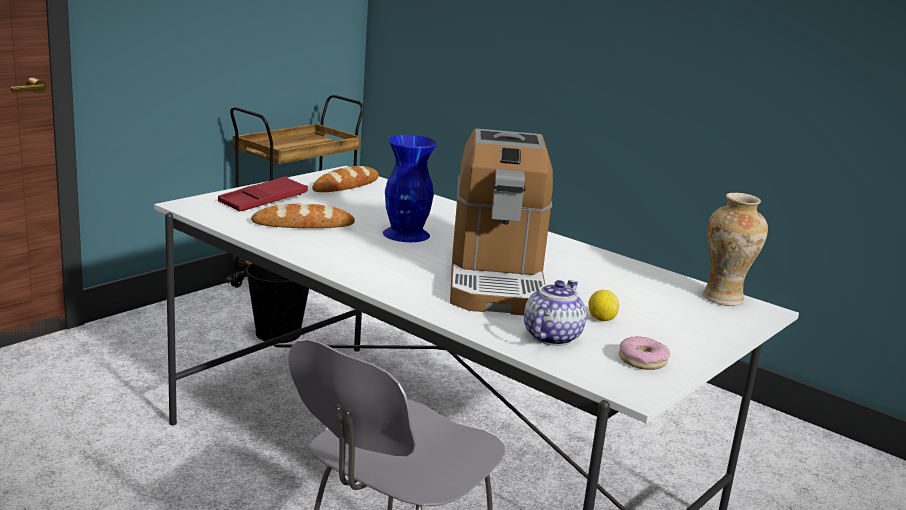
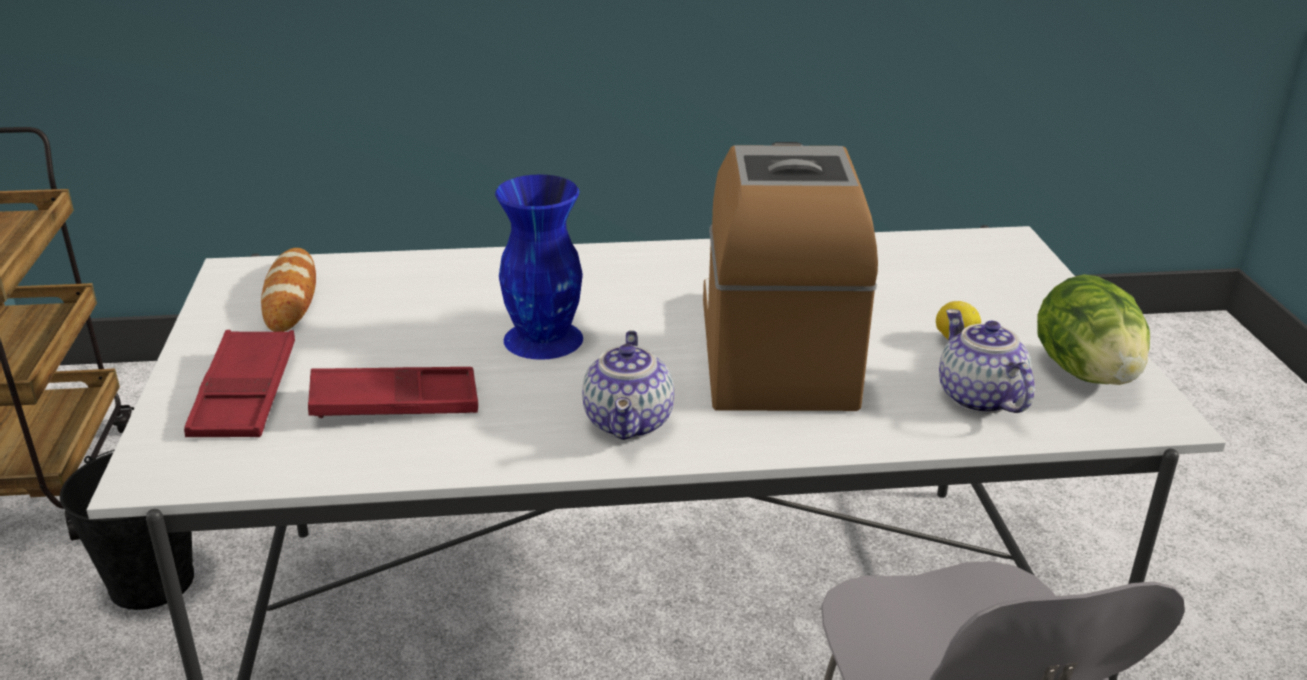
camera: 45 degrees left, 10 degrees up
(303, 224) = (395, 403): bread -> red tray
(370, 267) = (630, 423): none -> teapot
(496, 280) = (775, 351): coffee machine -> coffee machine turned 135 degrees counterclockwise
(642, 360) = (1086, 373): donut -> lettuce
(723, 299) = (962, 245): vase -> none

